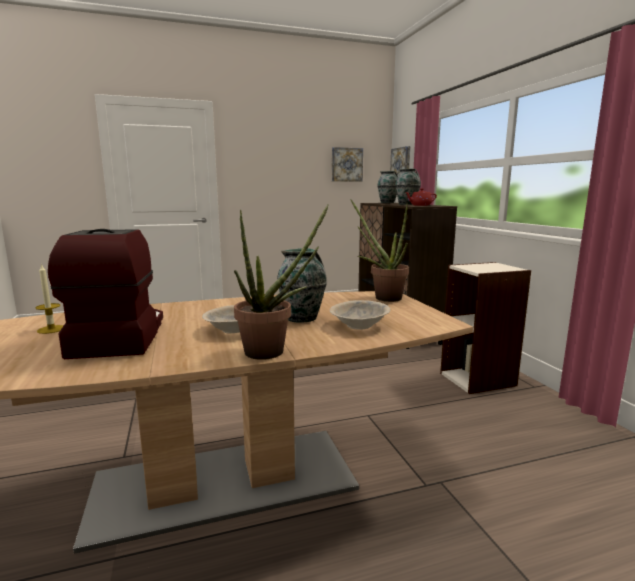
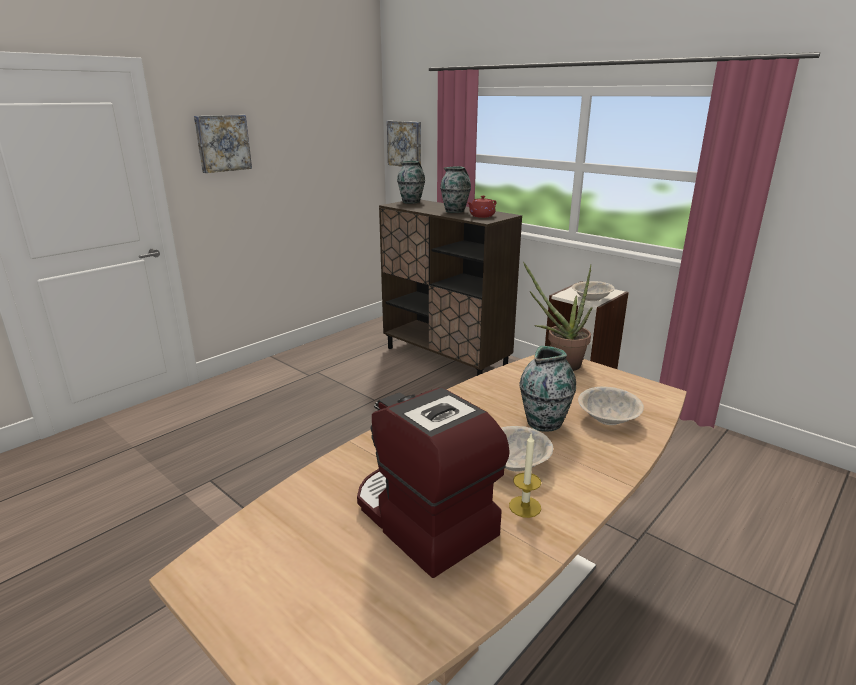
camera: 30 degrees left, 10 degrees up
(51, 329) = (311, 537): candle -> candle (525, 506)
(273, 351) = (600, 482): potted plant -> none
(346, 164) = (335, 145): picture -> picture (222, 143)
(483, 269) = (592, 298): none -> beige bowl

